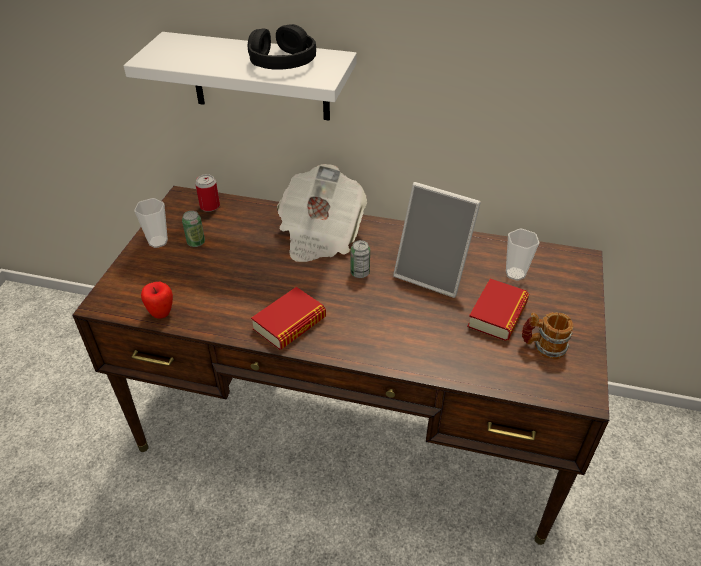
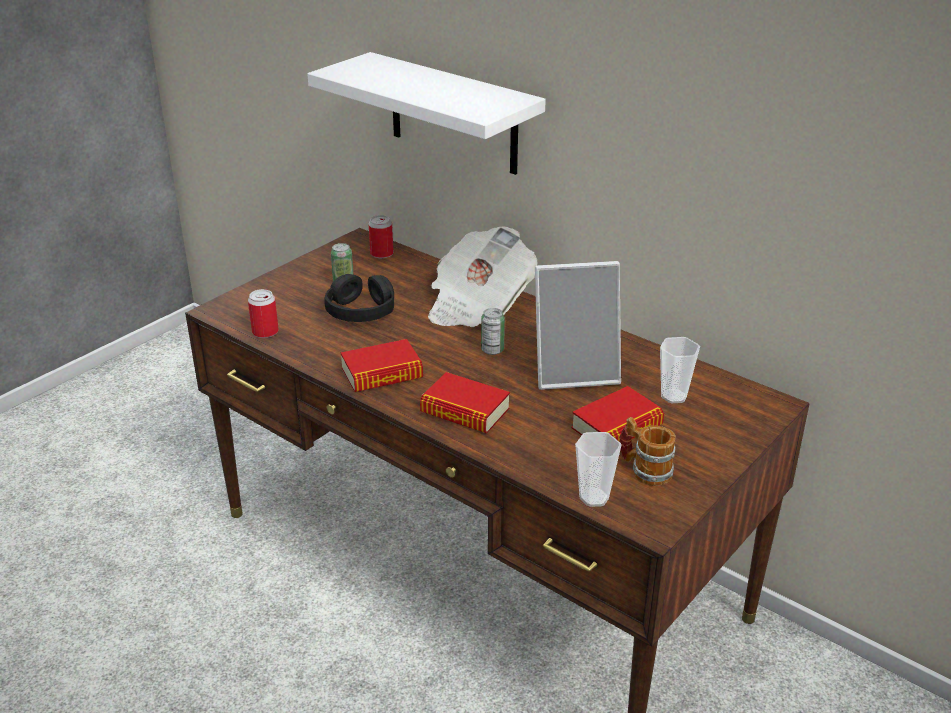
camera: 25 degrees right, 10 degrees down
(158, 242) = (307, 272): cup -> cup (594, 498)
(161, 313) = (265, 332): apple -> can
(282, 61) = (459, 93): black headphones -> black headphones (361, 310)
(379, 338) = (465, 411): none -> book
(433, 273) = (575, 371): picture frame -> picture frame turned 60 degrees counterclockwise

